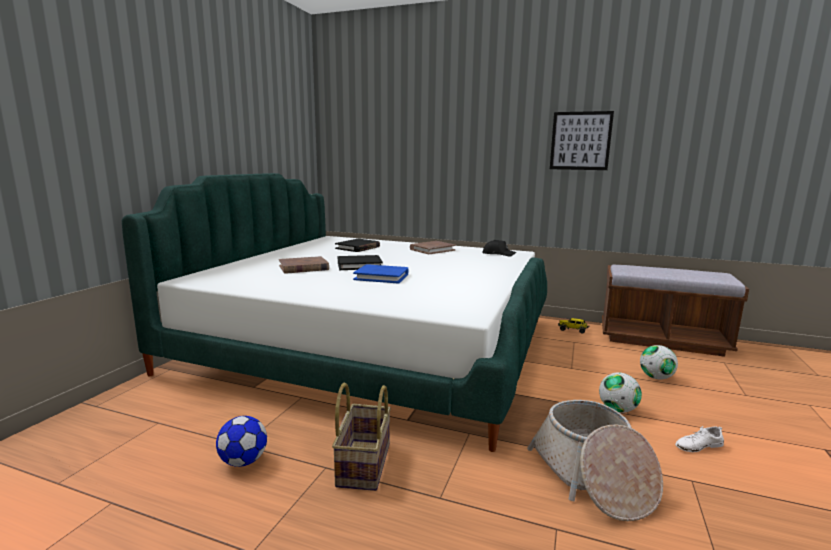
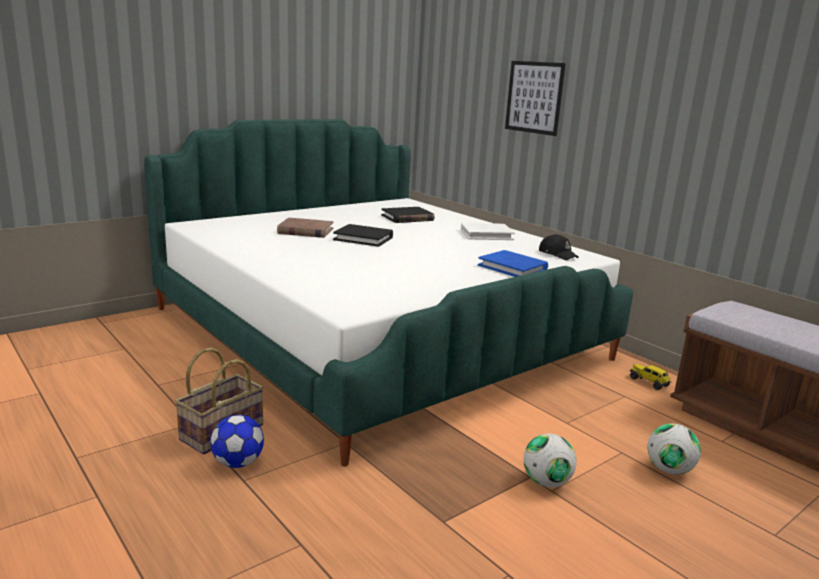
camera: 30 degrees right, 5 degrees up
(243, 461) = (143, 397): football -> football (238, 463)
(381, 277) = (357, 255): blue book -> blue book (513, 267)
(432, 250) = (486, 234): brown book -> white book
(580, 141) = (713, 105): picture -> picture (534, 97)
(592, 477) = (403, 525): basket -> none
(698, 446) = (582, 552): white shoe -> none

